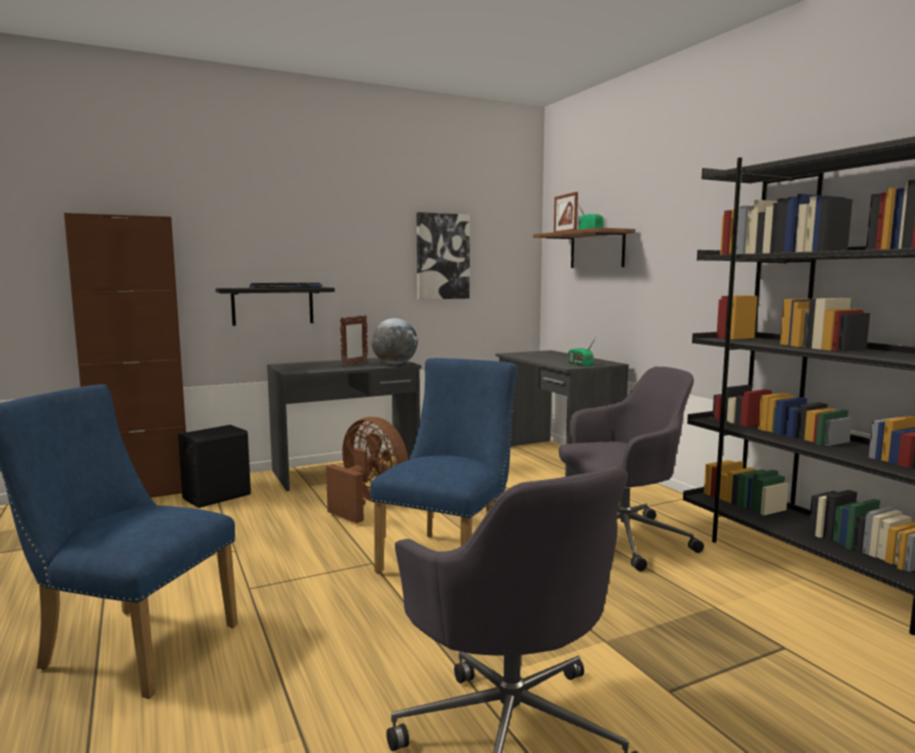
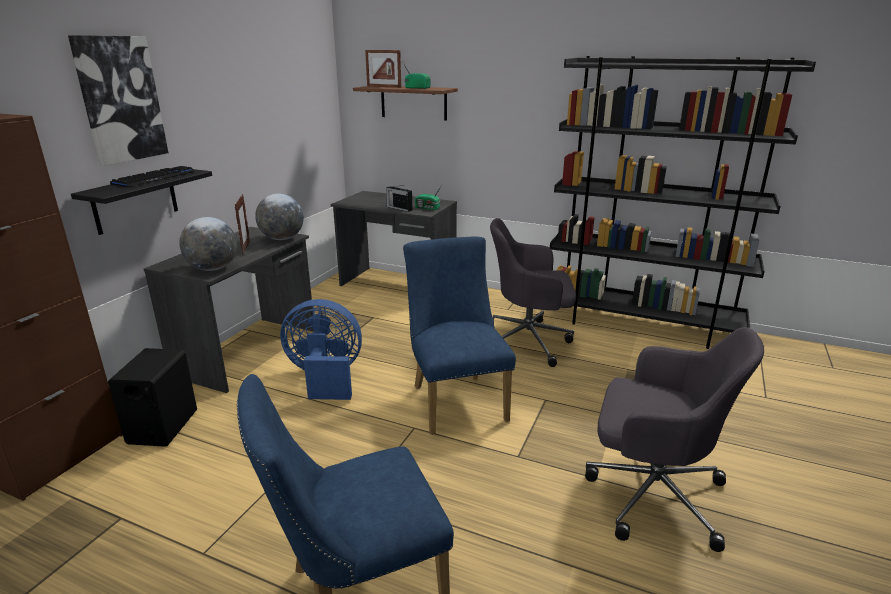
camera: 40 degrees left, 15 degrees up
(302, 369) = (213, 268): none -> globe
(368, 504) = (325, 378): brown fan -> blue fan
(442, 256) = (272, 115): picture -> picture (120, 99)
(550, 361) = (399, 208): none -> radio
(620, 539) = (528, 341): grey office chair -> grey office chair turned 120 degrees counterclockwise

